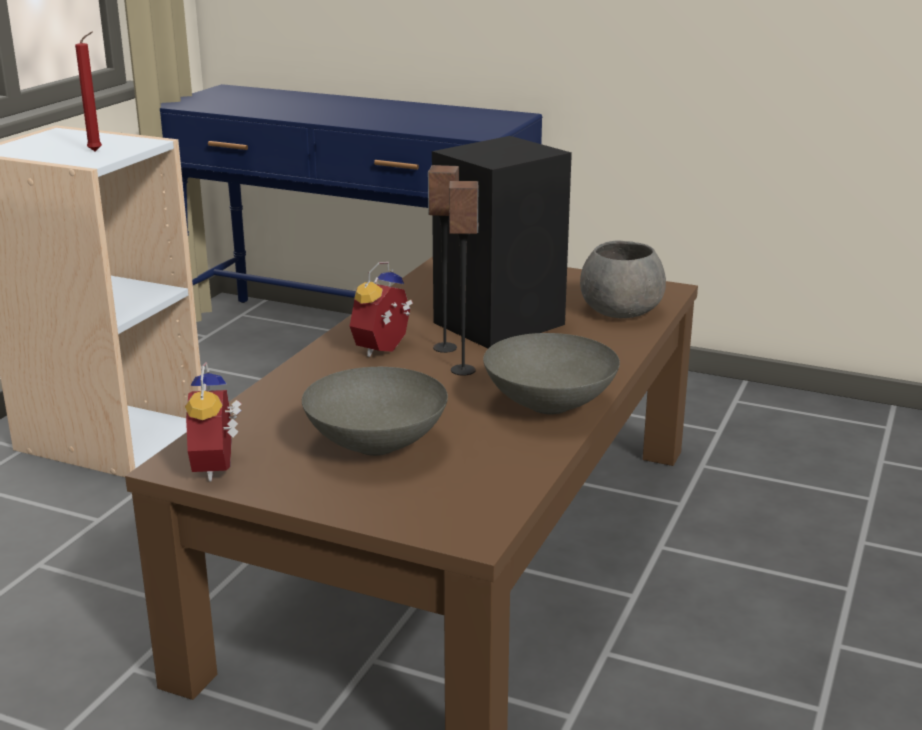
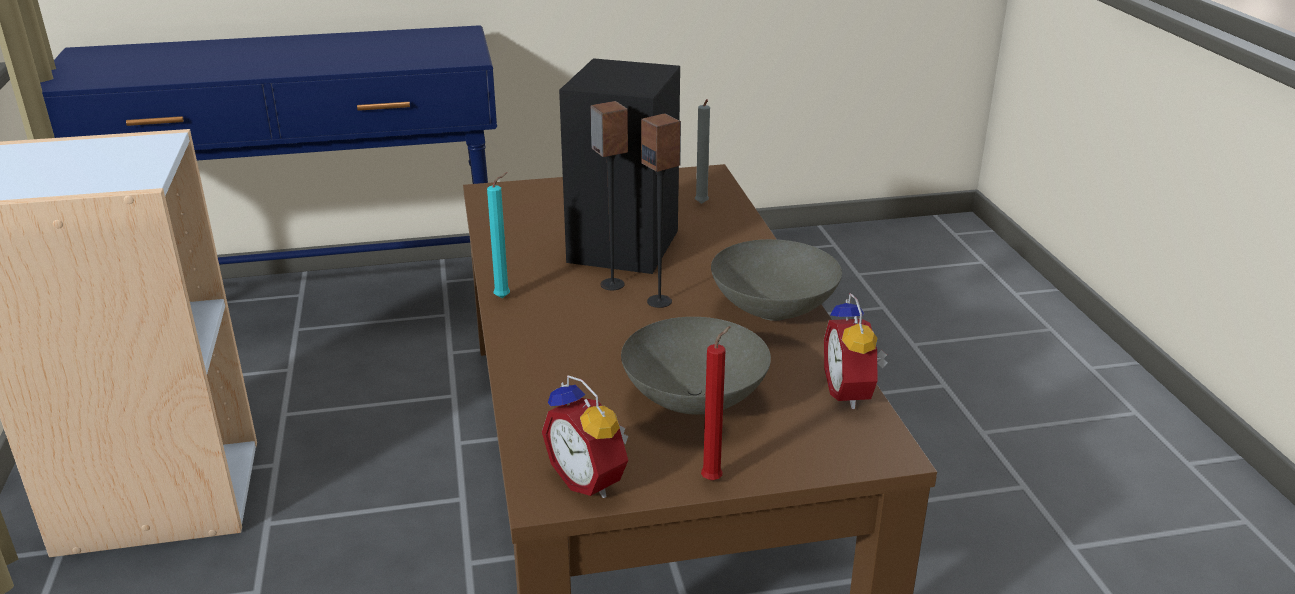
camera: 35 degrees left, 5 degrees up
(97, 151) = (120, 165): red candle -> red candle (714, 479)
(349, 333) = (505, 297): none -> turquoise candle
(385, 349) = (563, 303): alarm clock -> alarm clock (852, 393)
(620, 311) = (701, 204): grey bowl -> grey candle

